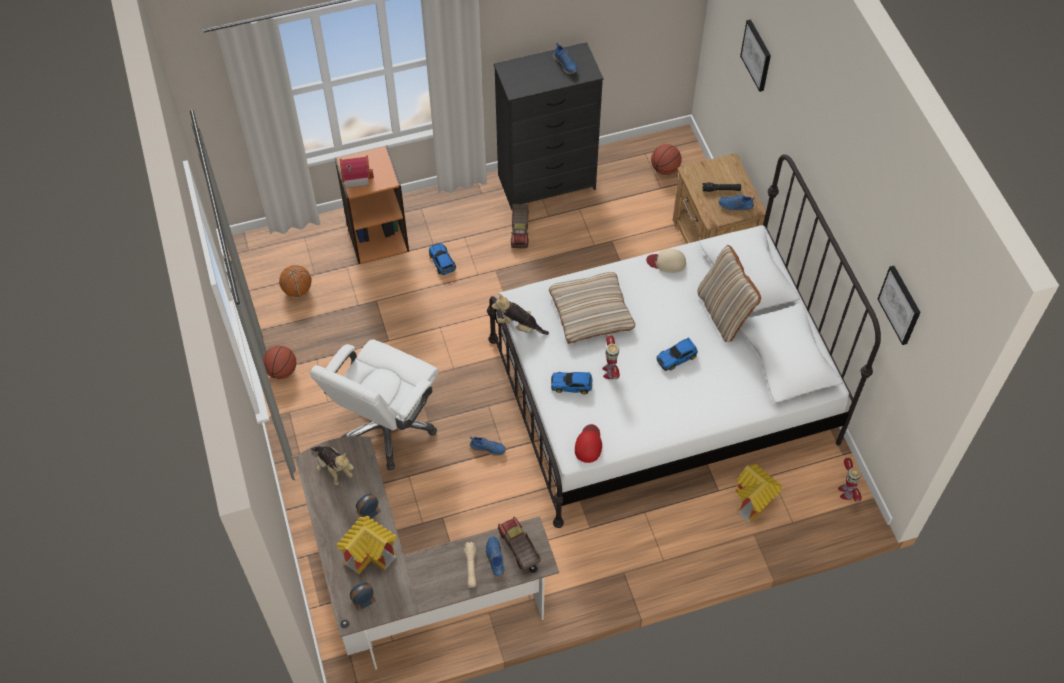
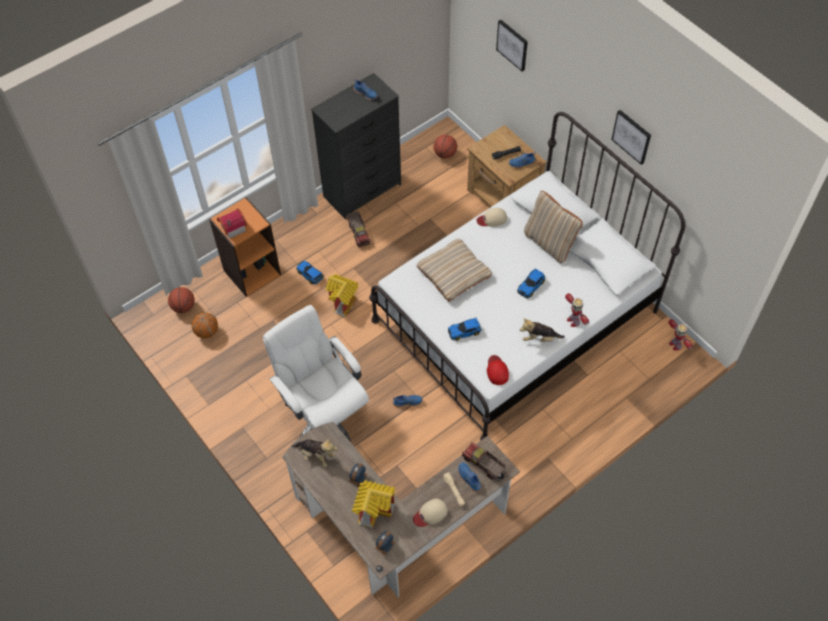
camera: 20 degrees left, 0 degrees up
(281, 371) = (222, 398): basketball -> basketball (183, 307)
(386, 427) = (323, 413): white office chair -> white office chair turned 135 degrees clockwise
(431, 583) = (430, 514): none -> beige cap
(519, 326) = (406, 301): plush toy -> plush toy (539, 338)
(609, 371) = (487, 312): toy robot -> toy robot (573, 321)
(753, 503) = (616, 375): toy house -> toy house (343, 302)
(900, 304) = (699, 192): picture -> picture (632, 136)

